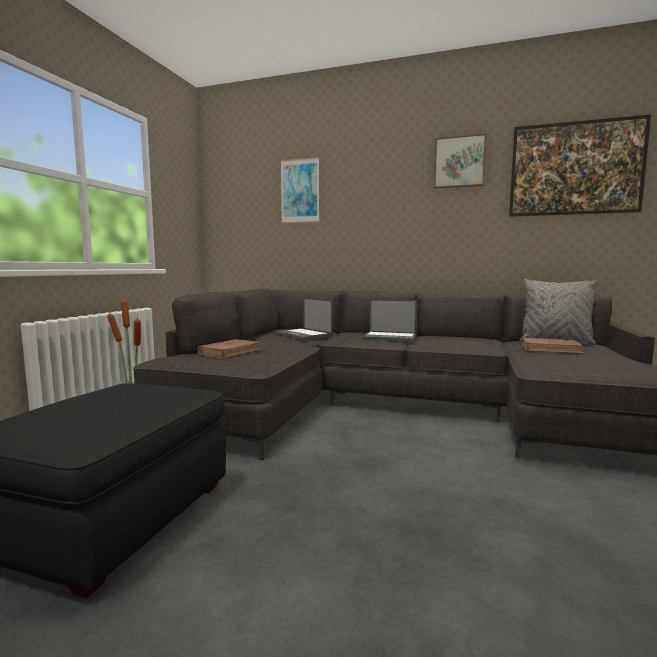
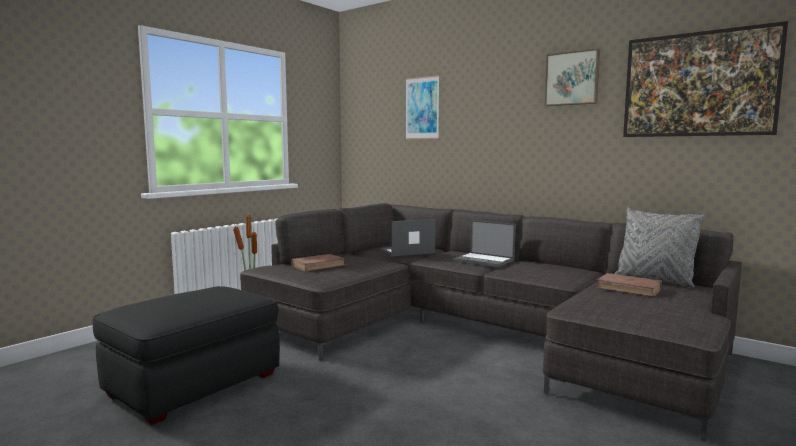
camera: 20 degrees right, 0 degrees up
(304, 334) = (406, 251): laptop -> laptop turned 90 degrees clockwise

